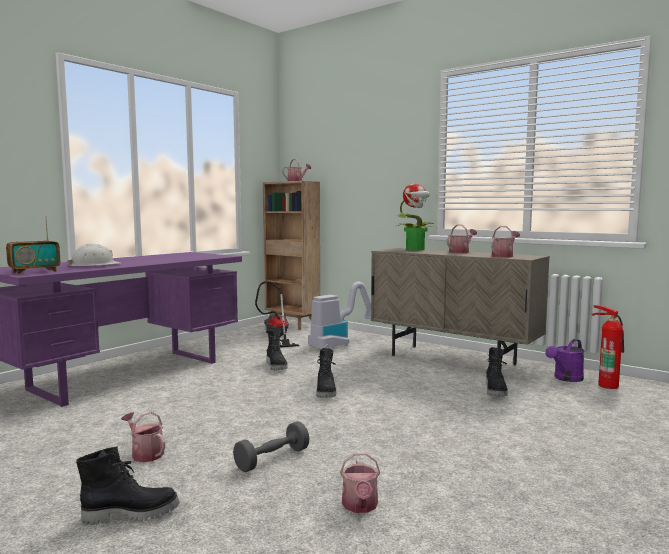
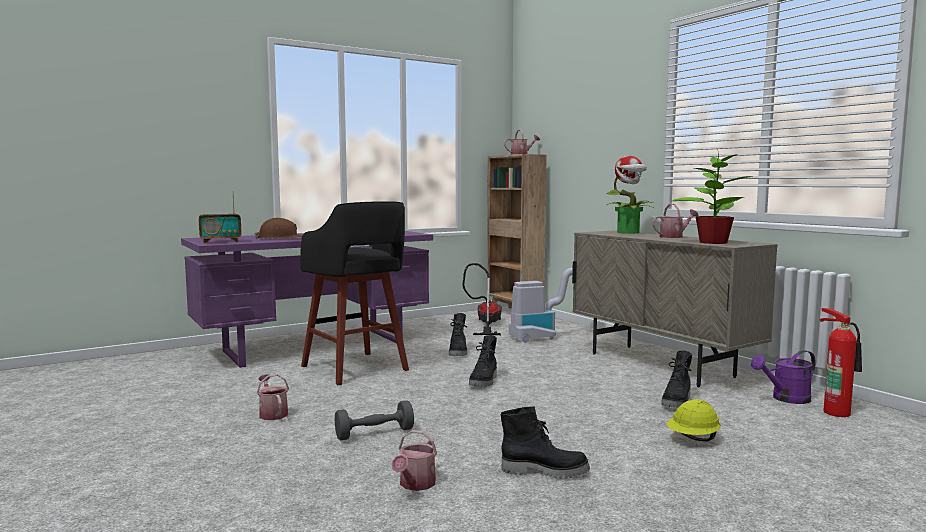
camera: 20 degrees right, 0 degrees up
(95, 265) = (280, 238): white hard hat -> brown hard hat
(131, 513) = (222, 457): black boot -> black boot (544, 471)
(192, 394) = (356, 369): none -> black stool
(503, 256) = (712, 242): watering can -> potted plant
(538, 422) = (693, 439): none -> yellow hard hat

